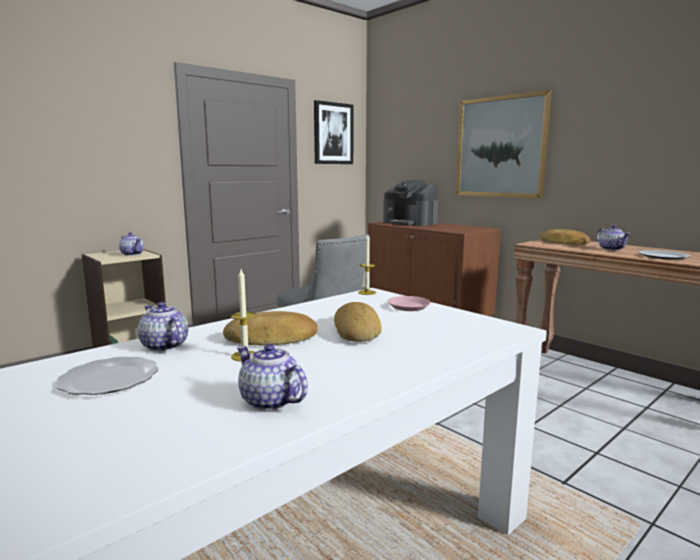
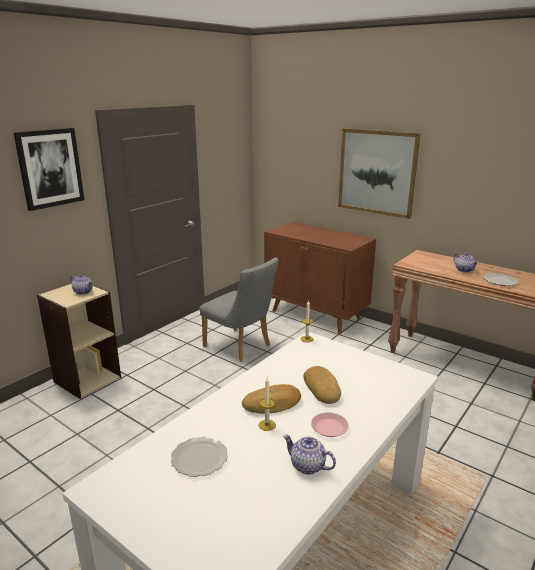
camera: 10 degrees left, 10 degrees up
(164, 346) = (208, 420): teapot -> none
(333, 133) = (226, 146): picture -> picture (50, 168)
(408, 306) = (343, 356): pink plate -> pink plate (329, 428)
(410, 223) = (300, 229): coffee machine -> none
(564, 243) = (429, 260): bread -> none

